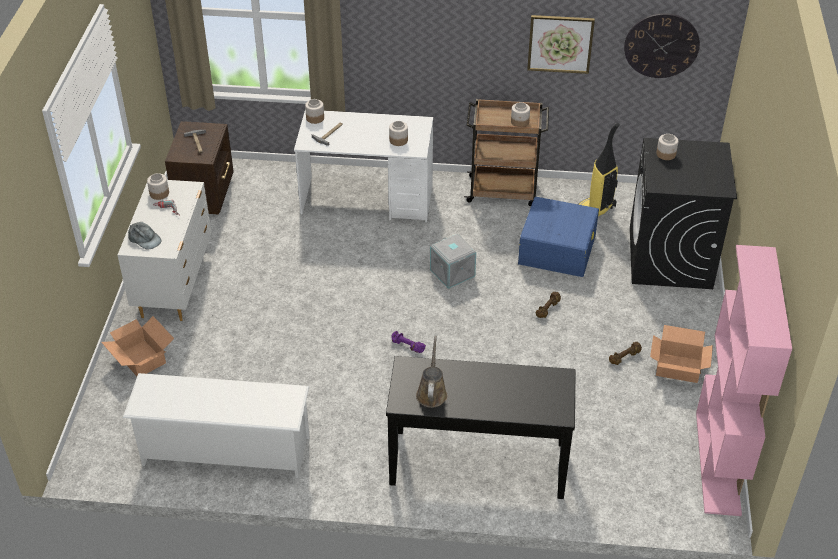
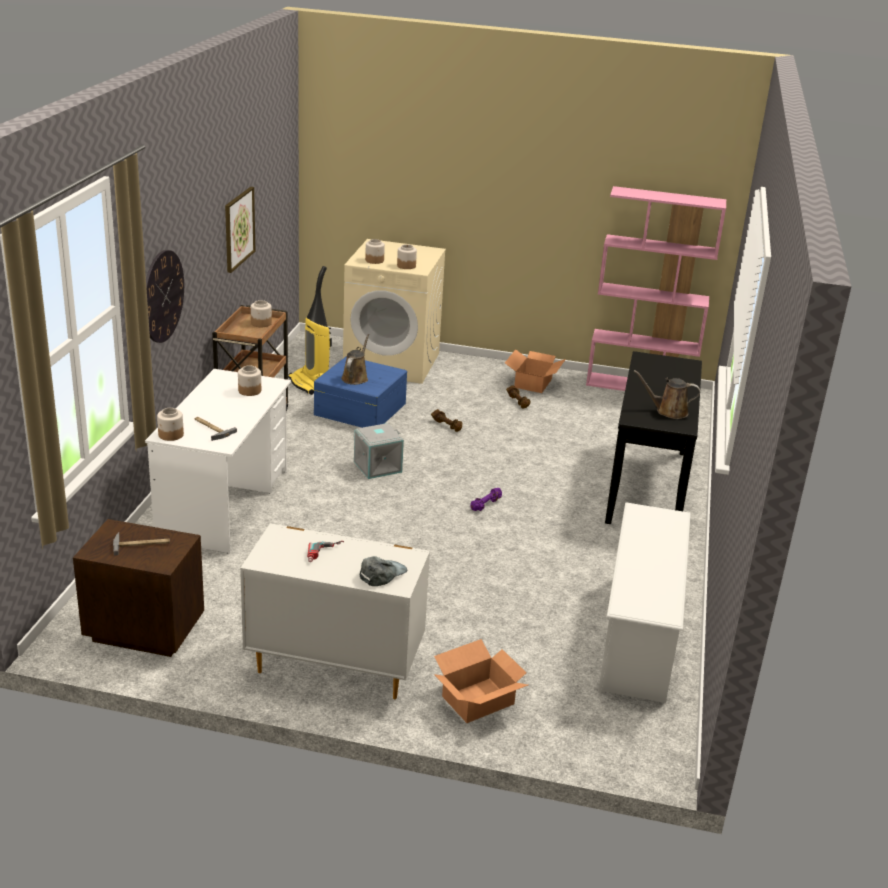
camera: 85 degrees left, 15 degrees down
(159, 193) = (281, 558): jar -> jar (406, 266)
(551, 219) = (355, 377): none -> brown watering can
(661, 45) = (275, 194): wall clock -> wall clock (162, 296)
(670, 258) = (392, 362): black washing machine -> beige washing machine

